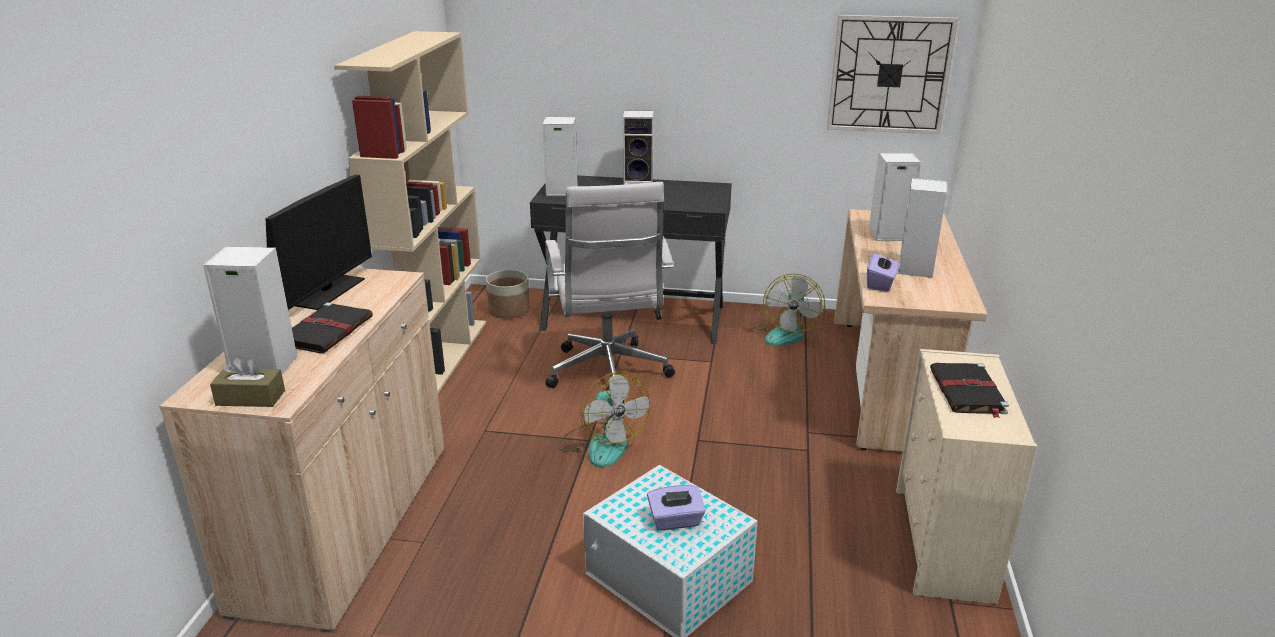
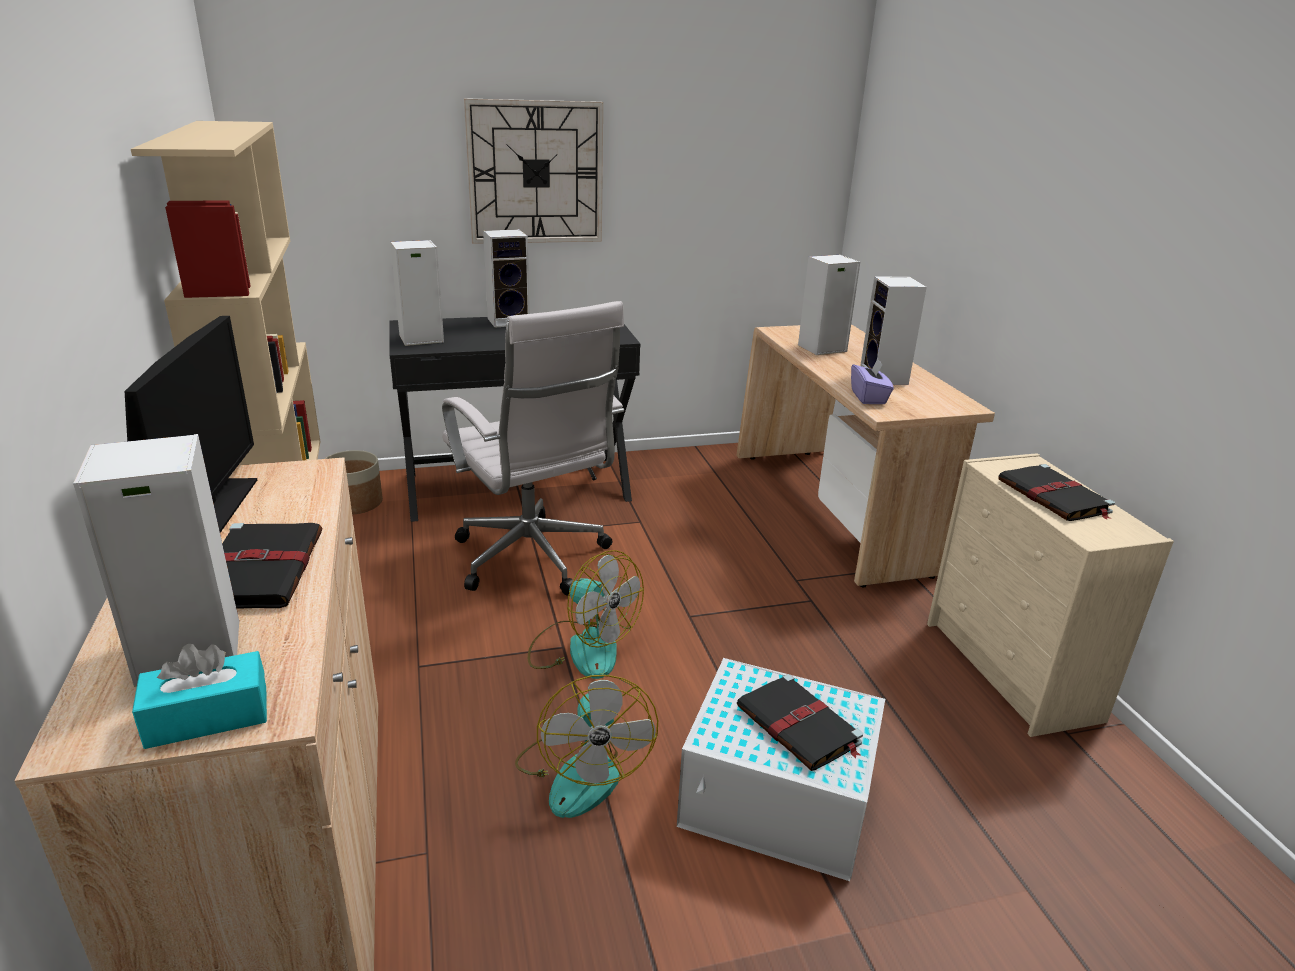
camera: 25 degrees left, 0 degrees up
(250, 398) = (208, 716): brown tissue box -> turquoise tissue box
(675, 521) = (799, 726): purple tissue box -> black book
(785, 333) = (695, 476): fan -> fan (582, 771)
(889, 75) = (777, 175): wall clock -> wall clock (535, 173)

